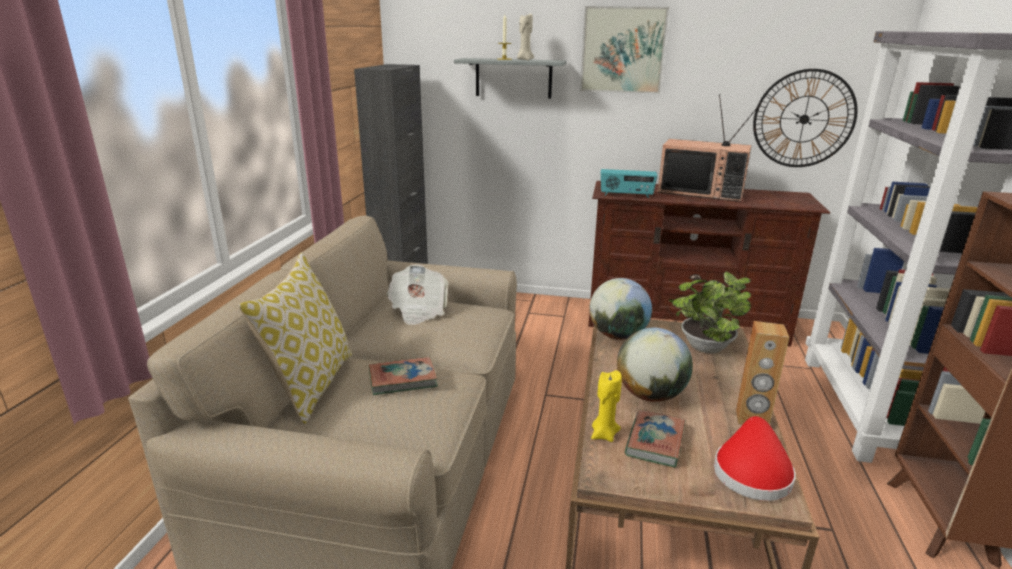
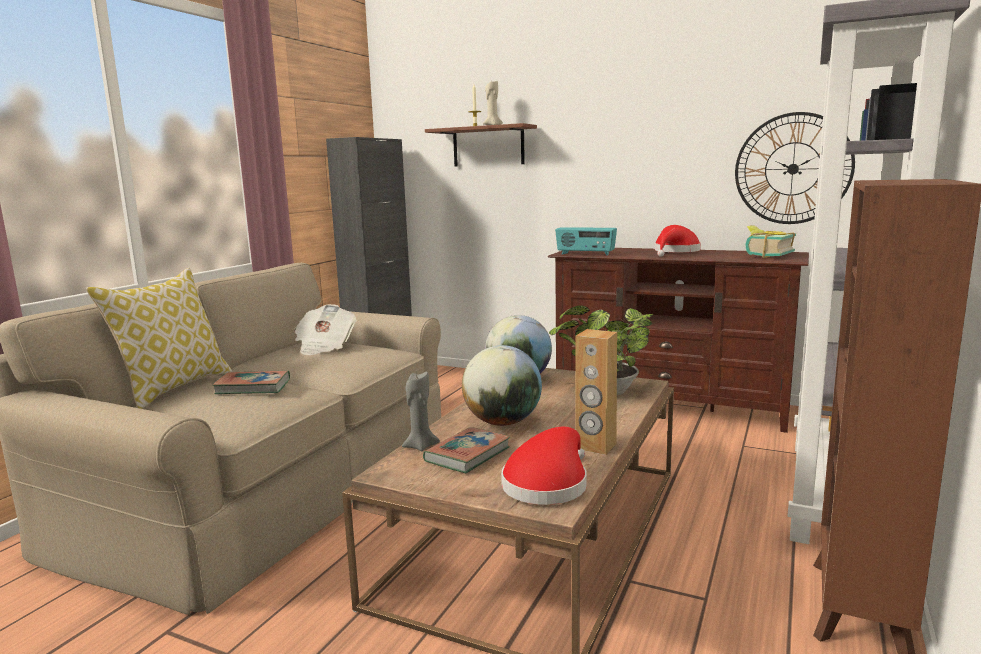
camera: 15 degrees right, 10 degrees down
(513, 78) = (488, 146): grey shelf -> brown shelf
(604, 435) = (420, 446): yellow candle -> grey candle
(623, 50) = (591, 110): picture -> none
(702, 192) = (675, 252): television -> red hat
(782, 198) = (764, 255): none -> book

